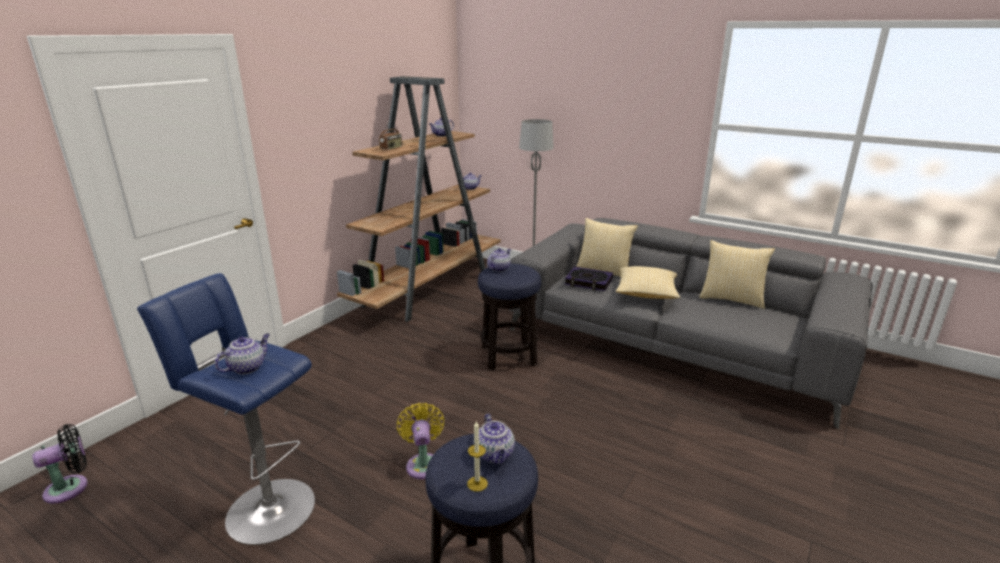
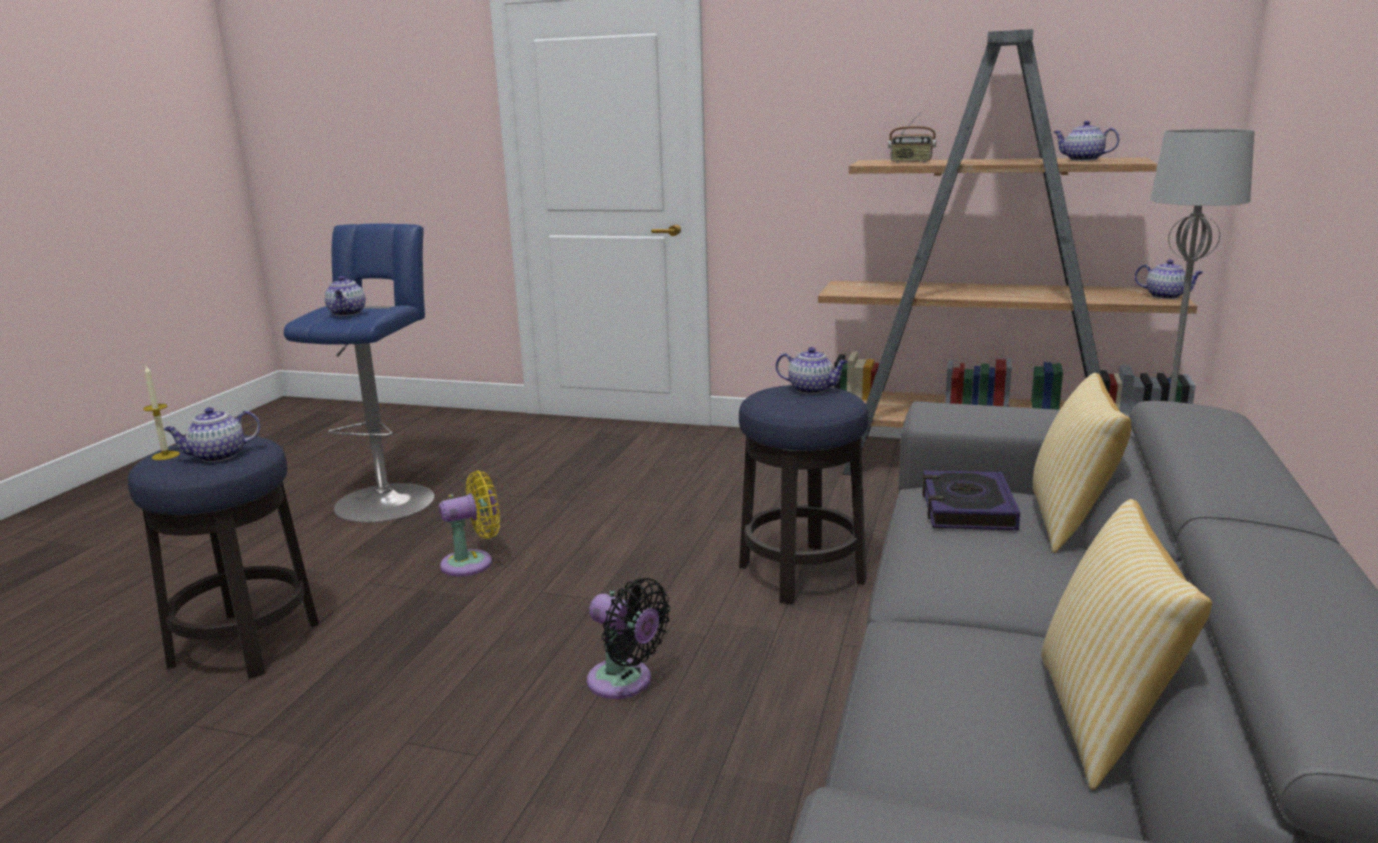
camera: 75 degrees right, 5 degrees down
(71, 487) = (417, 422): black fan -> black fan (625, 683)
(247, 367) = (347, 313): teapot -> teapot turned 60 degrees clockwise
(646, 294) = (981, 579): pillow -> none

